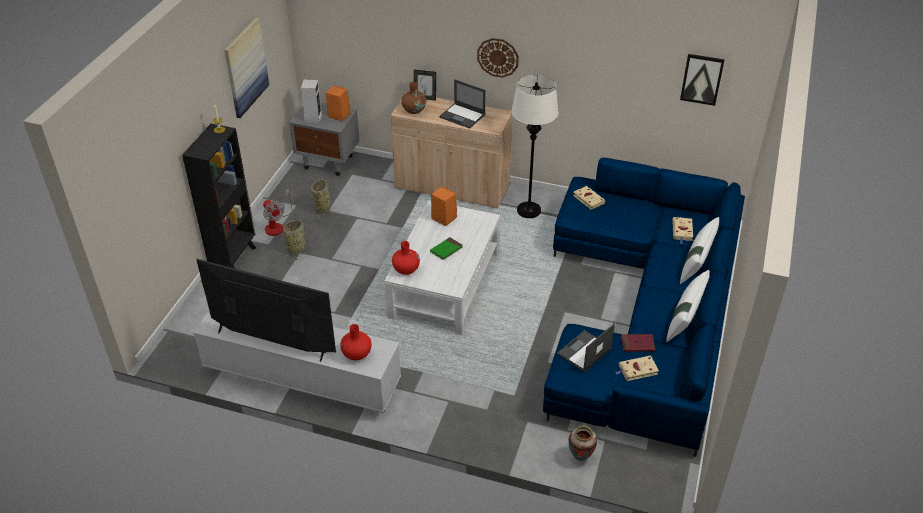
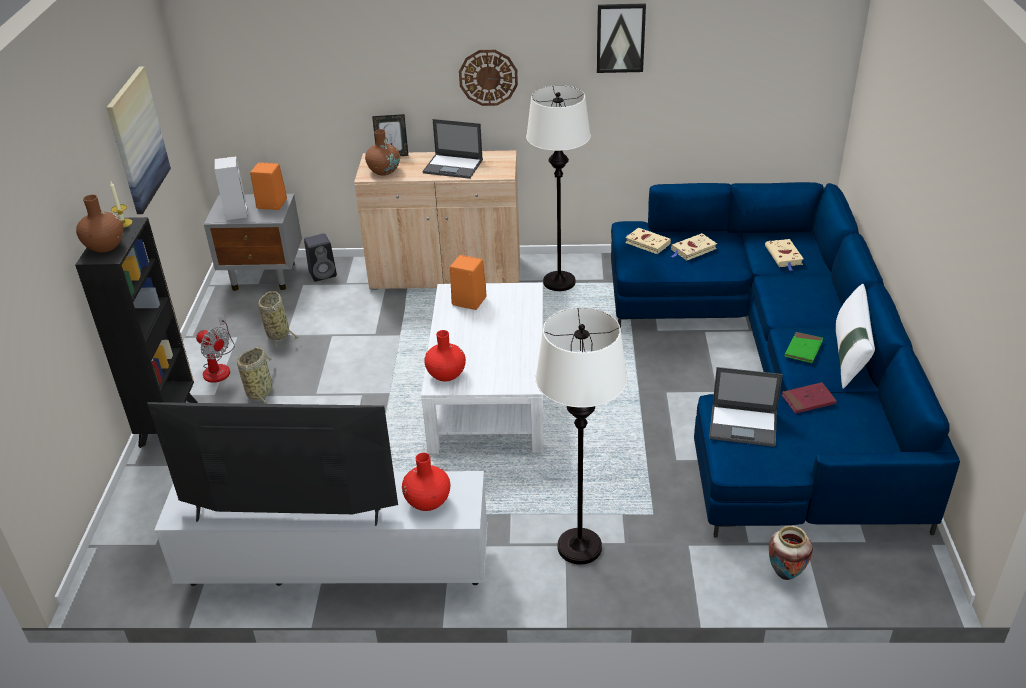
camera: 15 degrees left, 5 degrees down
(203, 145) = (105, 246): none -> brown vase
(369, 168) = (323, 273): none -> black speaker
(446, 250) = (491, 338): green book -> green book (803, 349)
(457, 405) = (580, 547): none -> white floor lamp
(584, 352) = (744, 425): laptop -> laptop turned 105 degrees counterclockwise
(637, 370) = (827, 432): beige book -> beige book (692, 250)
(696, 263) = (823, 289): white pillow -> none
(702, 79) = (766, 54): picture -> picture (620, 38)

